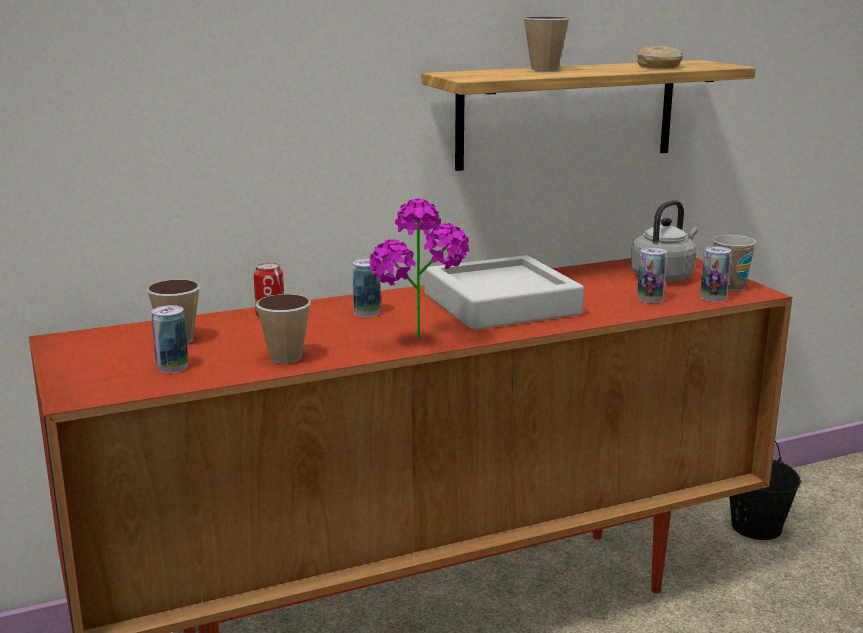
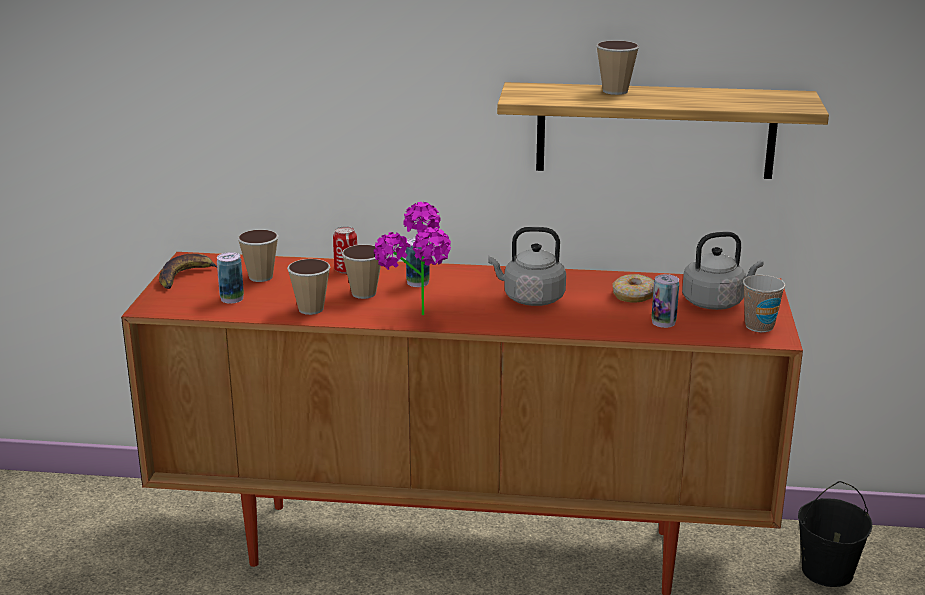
camera: 30 degrees right, 5 degrees up
(80, 357) = (187, 276): none -> banana
(324, 332) = (364, 293): none -> cup
(501, 304) = (530, 298): grey tray -> grey kettle
(659, 67) = (730, 101): donut -> donut (633, 296)
(713, 298) = (723, 334): can -> none

